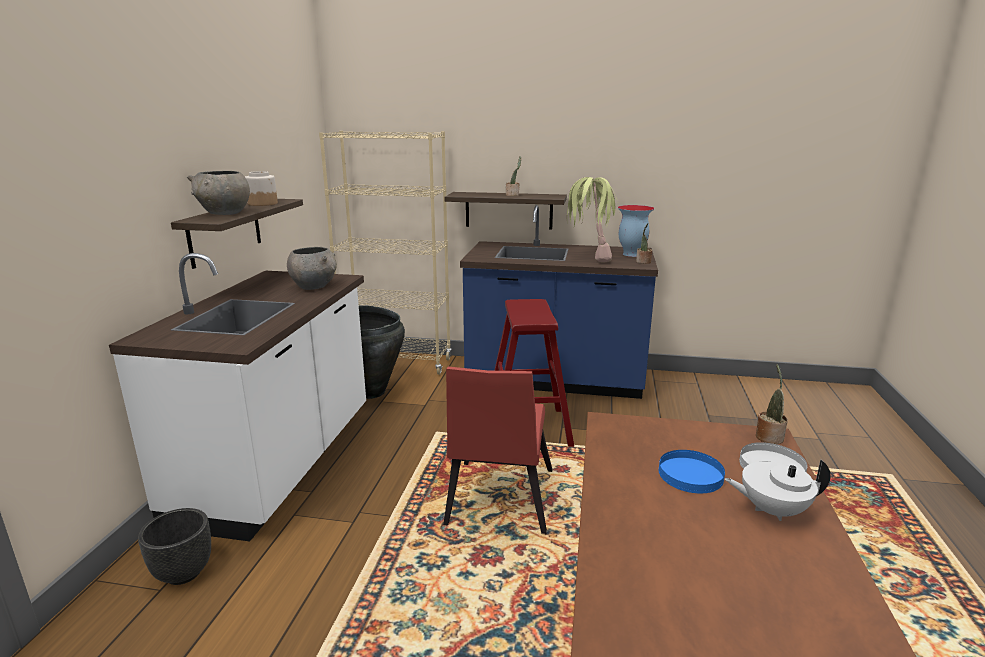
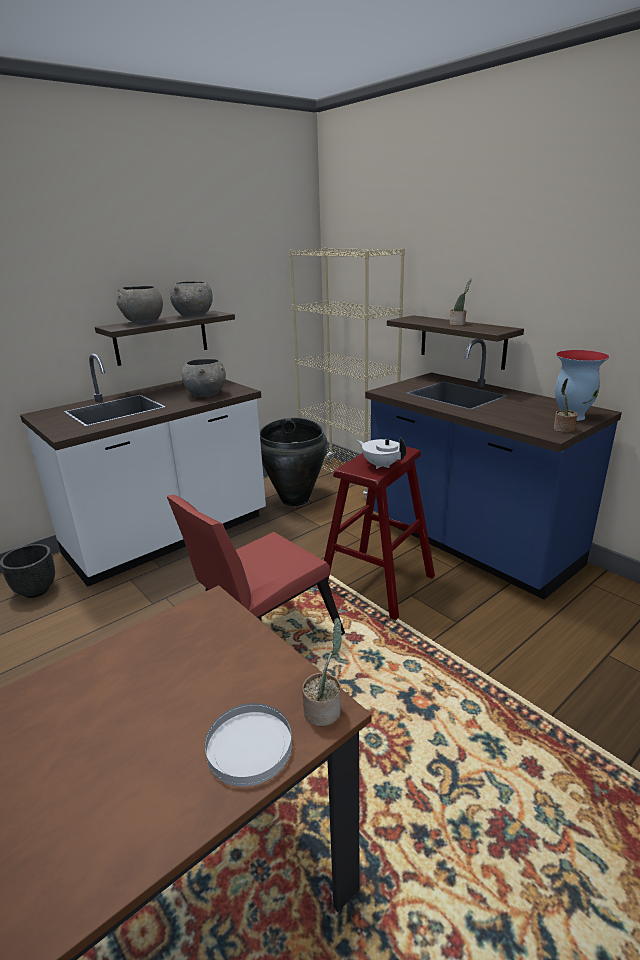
camera: 40 degrees right, 5 degrees up
(263, 203) = (194, 316): jar -> grey bowl
(588, 258) = (503, 412): potted plant -> none
(690, 474) = (160, 700): blue plate -> none
(771, 510) = (141, 795): white teapot -> white teapot (381, 465)

